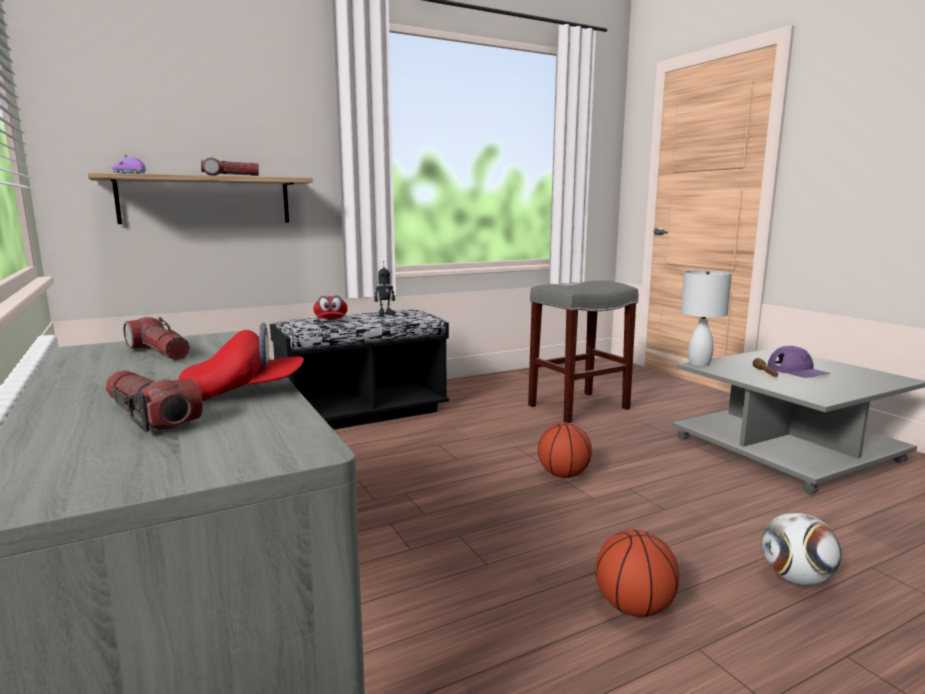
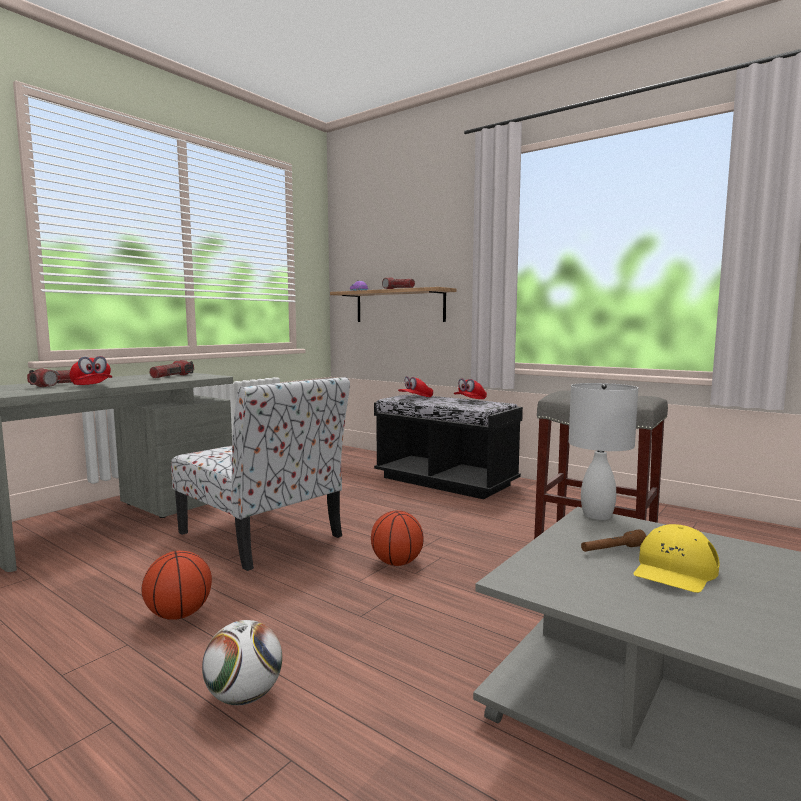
camera: 65 degrees right, 5 degrees down
(385, 313) = (470, 400): toy robot -> red cap
(428, 532) = (262, 536): none -> chair
(797, 371) = (674, 571): purple cap -> yellow cap

